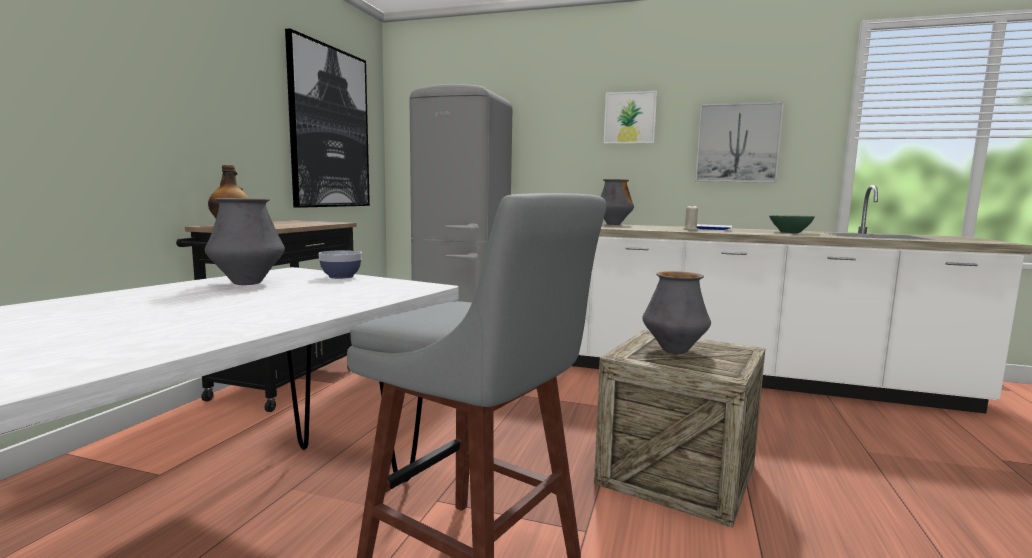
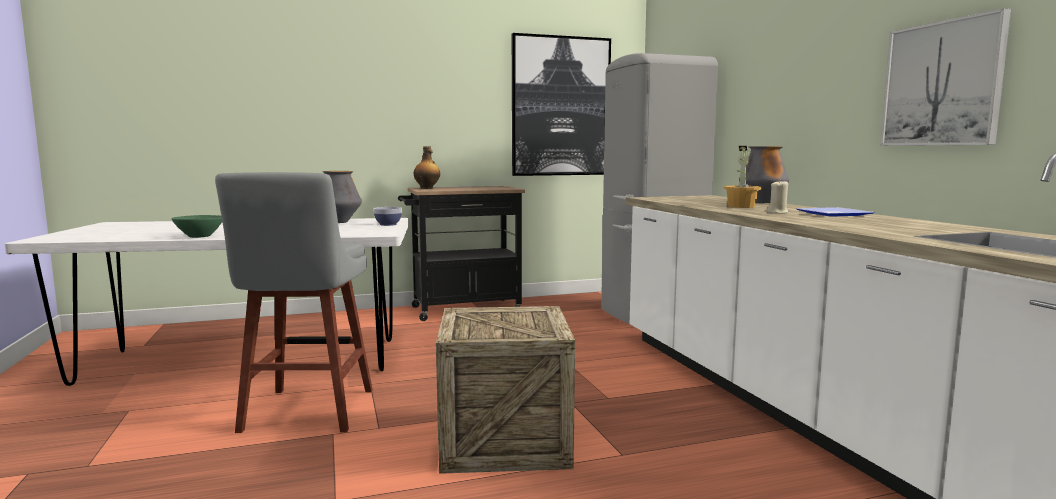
camera: 55 degrees right, 0 degrees up
(630, 118) = (819, 62): picture -> none
(636, 227) = (741, 206): none -> potted plant
(674, 351) = (501, 319): vase -> none
(789, 232) = (898, 226): green bowl -> green bowl (200, 236)

